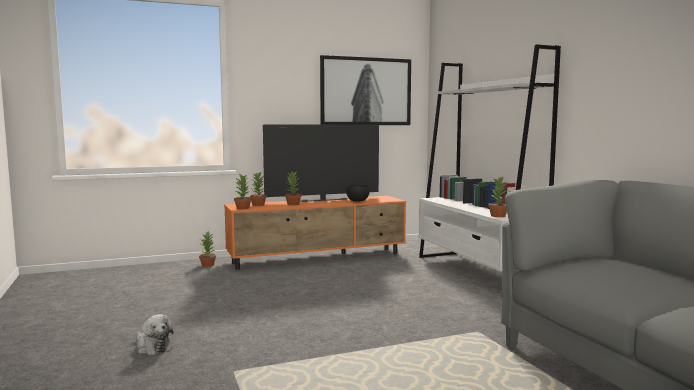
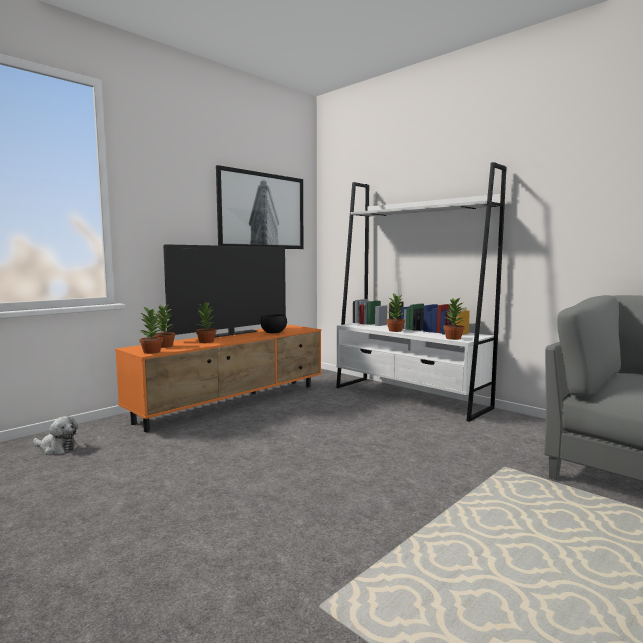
camera: 25 degrees left, 0 degrees up
(152, 347) = (144, 594): plush toy -> plush toy (57, 448)
(208, 265) = (99, 431): potted plant -> potted plant (395, 330)

